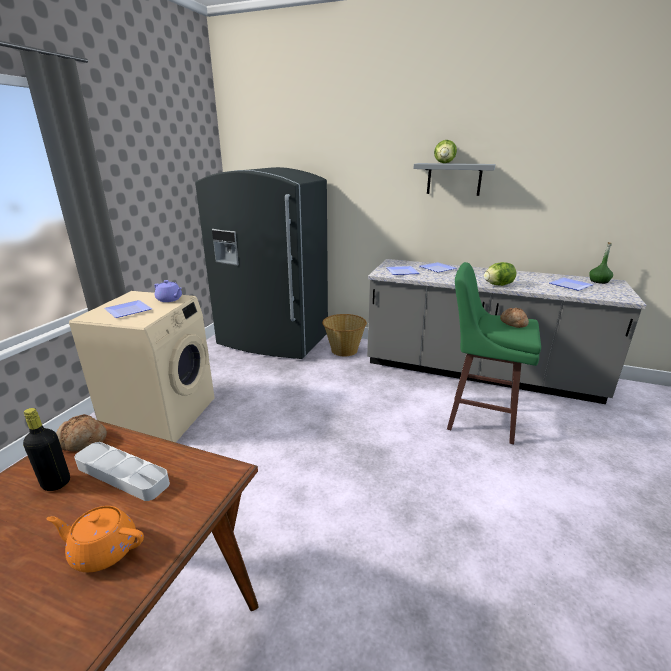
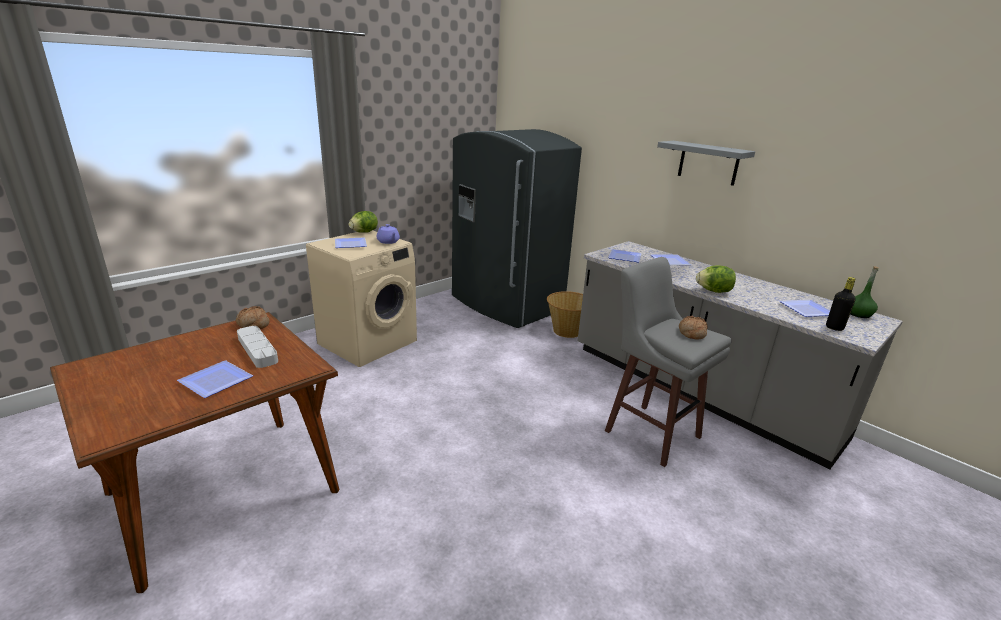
camera: 25 degrees right, 0 degrees up
(56, 483) = (221, 343): black bottle -> black bottle (834, 328)
(103, 550) = (215, 382): orange teapot -> plate
(444, 163) = (694, 144): lettuce -> lettuce (364, 232)
(478, 418) = (650, 432): green stool -> grey stool

